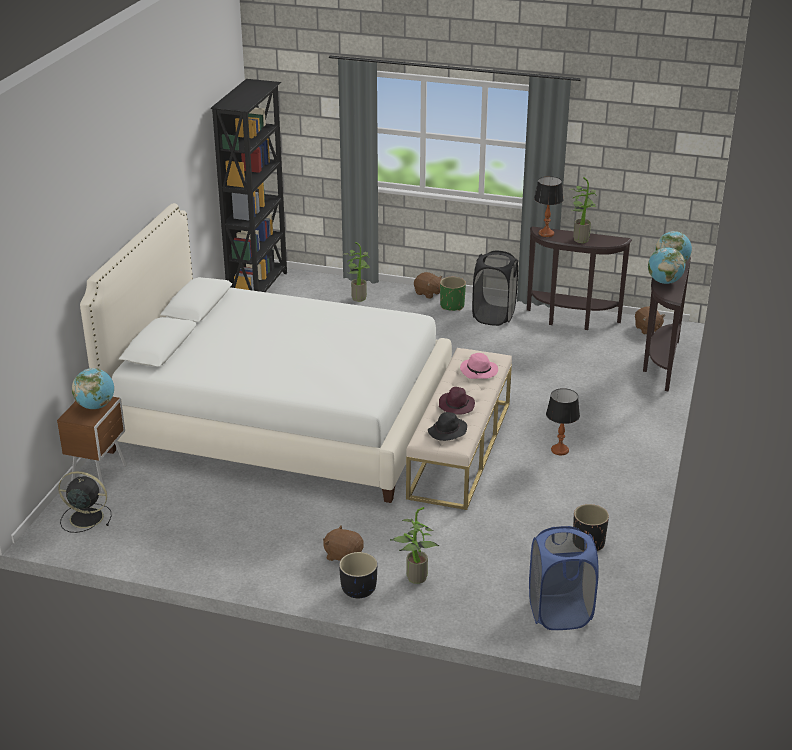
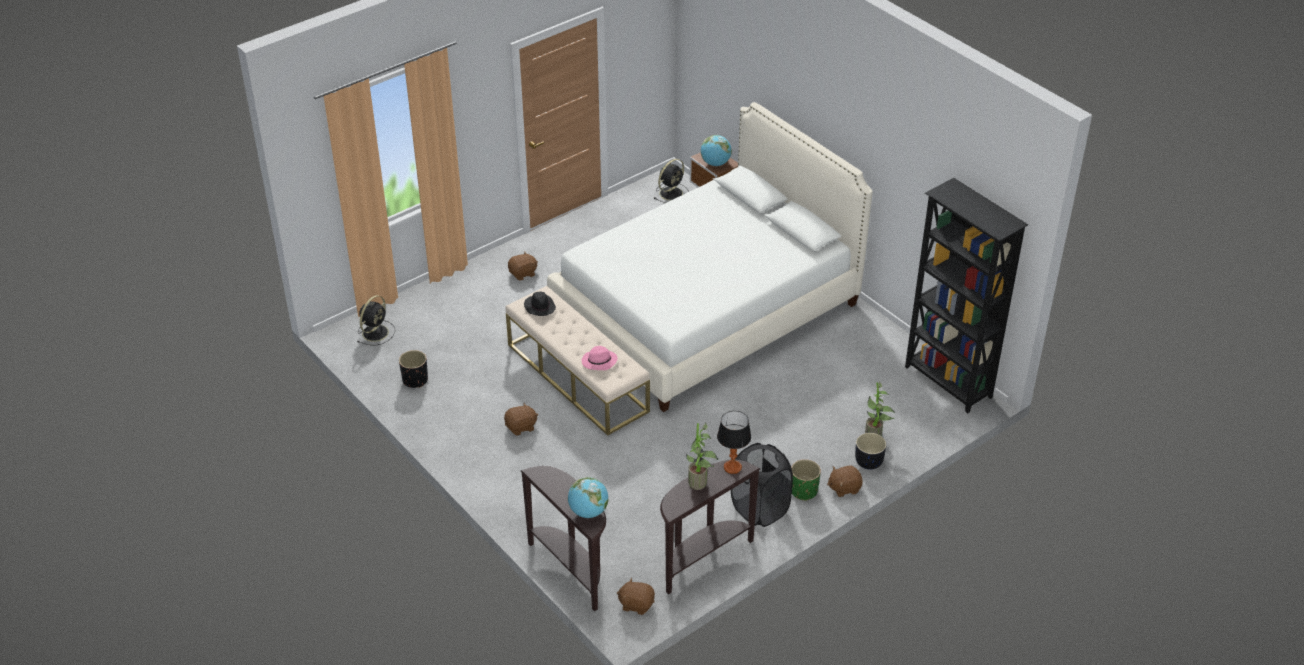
camera: 125 degrees right, 10 degrees up
(359, 589) = (487, 267): black planter -> black planter (869, 462)
(414, 578) = (471, 291): potted plant -> none
(456, 405) = (566, 327): purple hat -> none
(559, 612) = (376, 332): blue laundry basket -> black fan
(560, 450) = (521, 427): table lamp -> brown plush toy
(664, 282) = (565, 485): globe -> none

